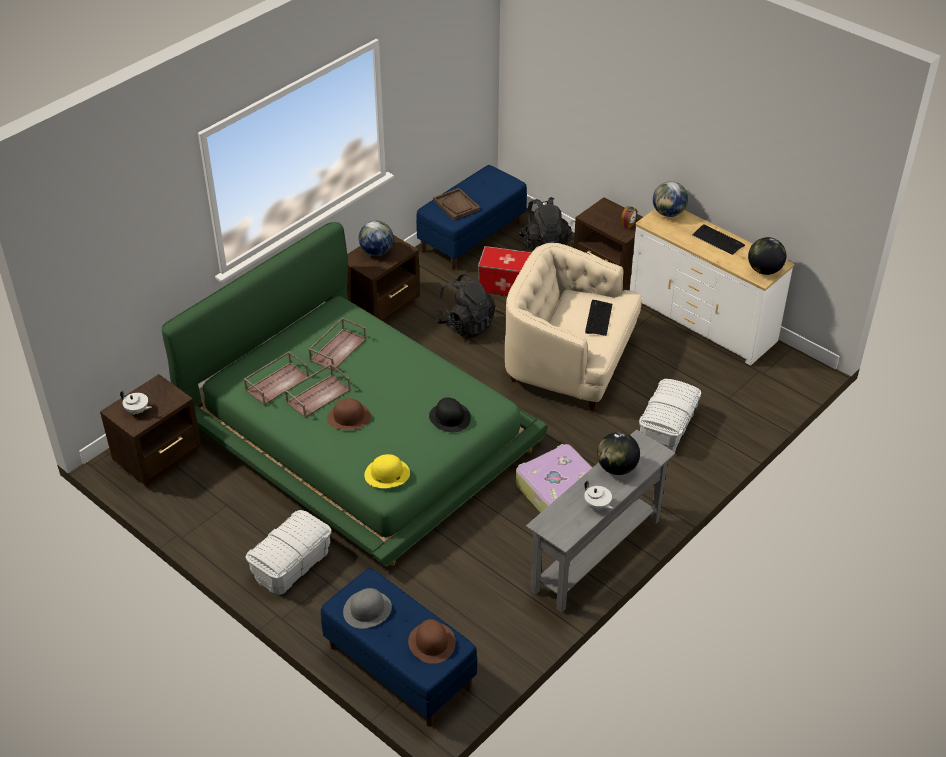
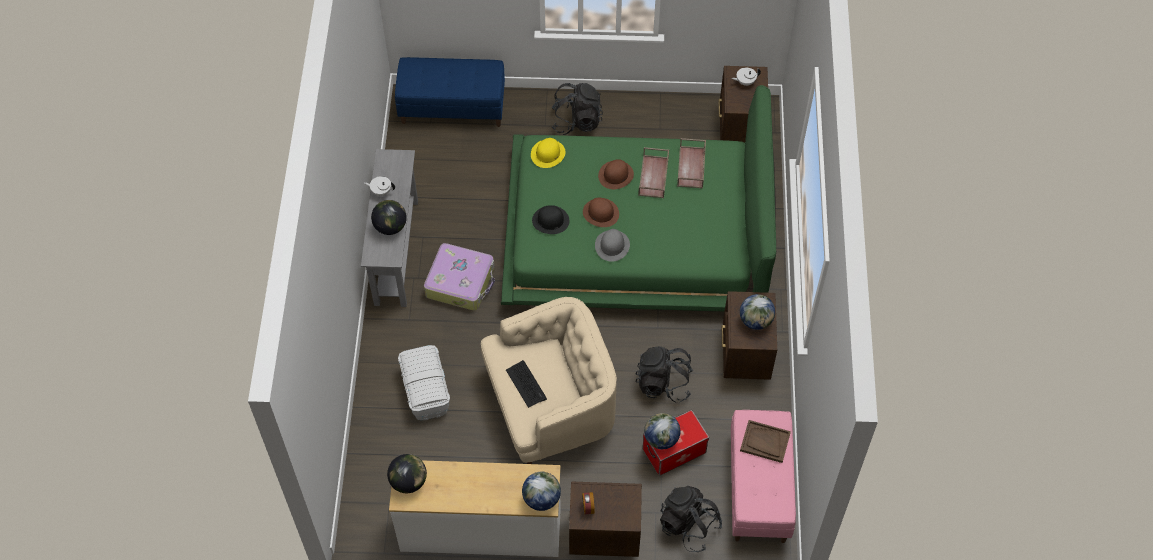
camera: 140 degrees right, 15 degrees up
(292, 565) = (576, 121): white storage box -> black backpack
(338, 349) = (684, 221): brown tray -> none
(367, 609) = (474, 75): grey hat -> grey hat (612, 245)
(431, 642) = (421, 81): brown hat -> brown hat (601, 213)
(472, 237) = (759, 489): blue bench -> pink bench
(520, 262) = (661, 439): none -> globe
(718, 240) = (473, 493): keyboard -> none

